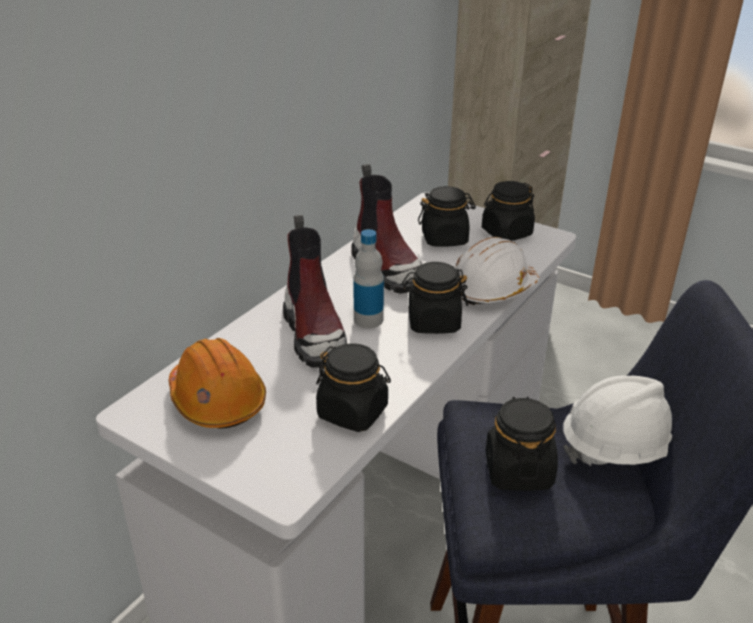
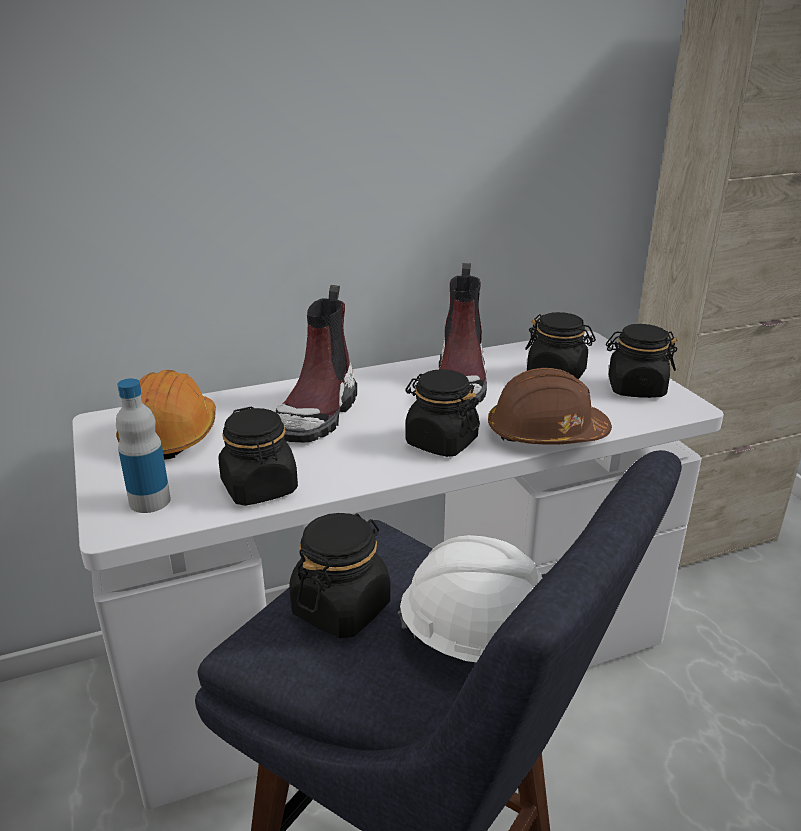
camera: 35 degrees right, 5 degrees down
(368, 319) = (381, 419): bottle -> bottle (150, 501)
(492, 289) = (545, 433): white hard hat -> brown hard hat

